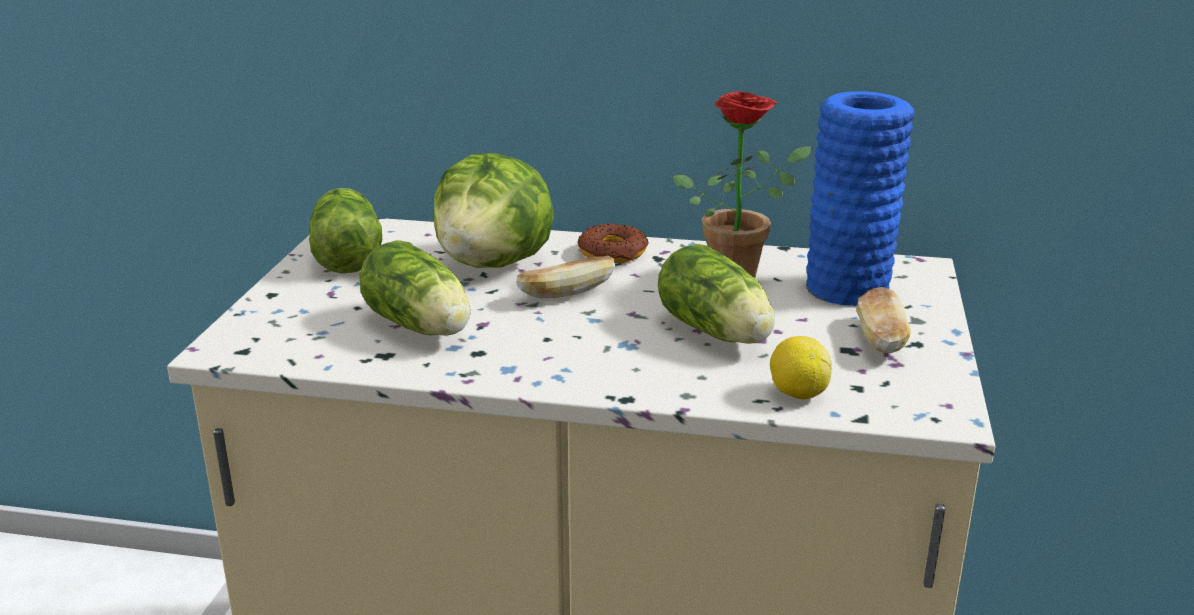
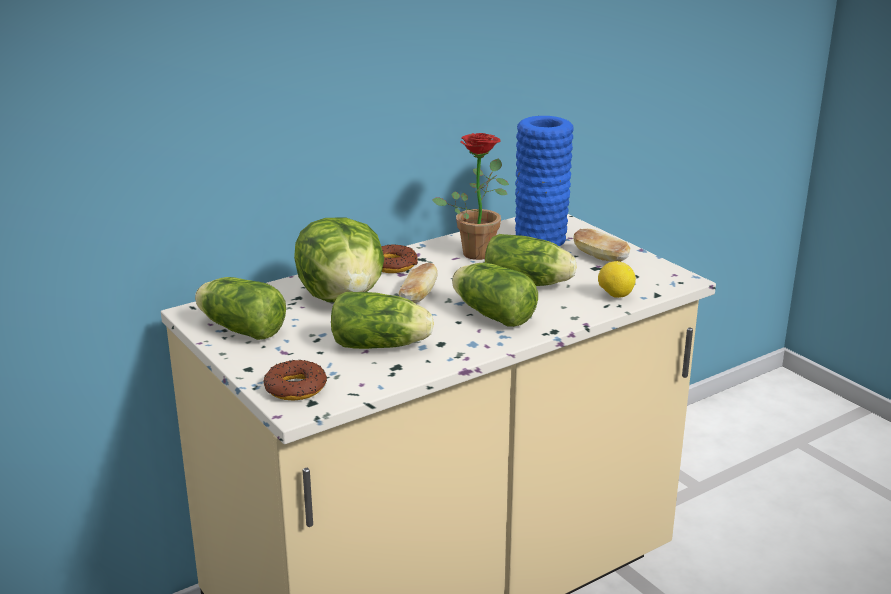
camera: 45 degrees left, 0 degrees up
(262, 330) = (295, 388): none -> donut
(600, 346) = (491, 313): none -> lettuce

